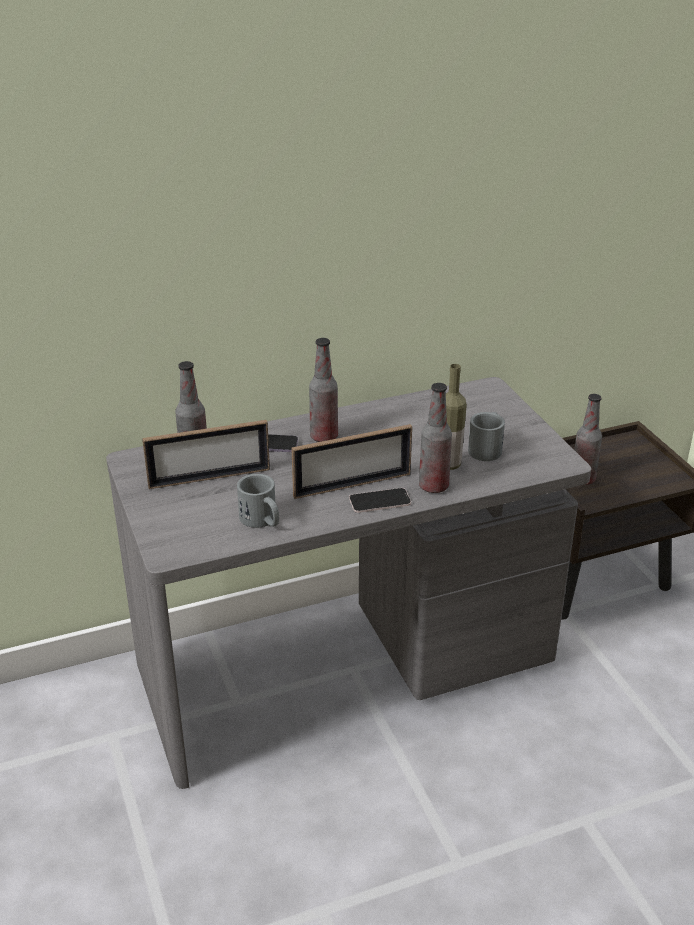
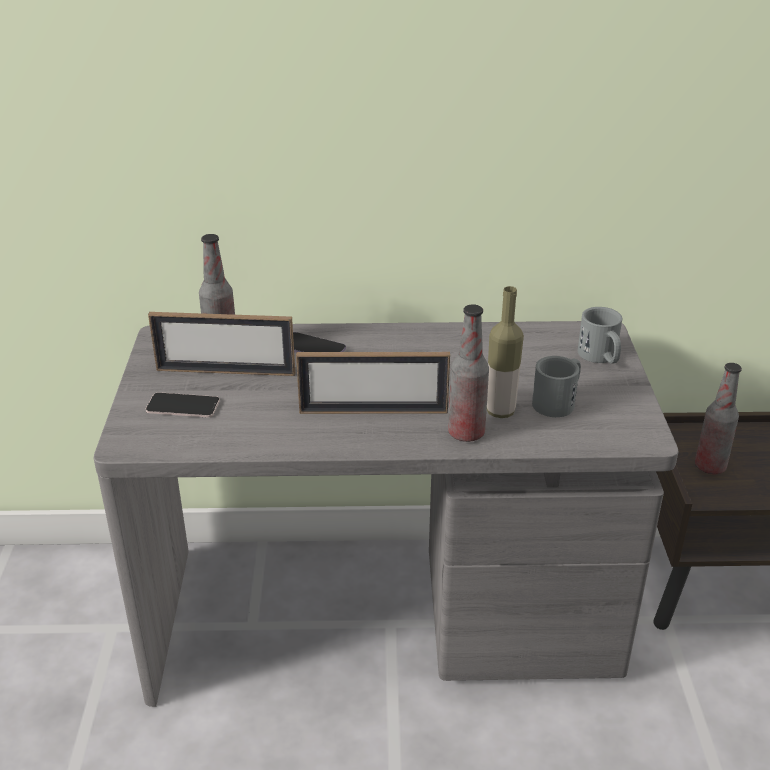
camera: 20 degrees right, 0 degrees up
(262, 521) = (248, 430): grey mug -> grey mug (601, 357)
(324, 437) = (377, 351): bottle -> none
(380, 501) = (392, 437): phone -> phone (183, 406)

